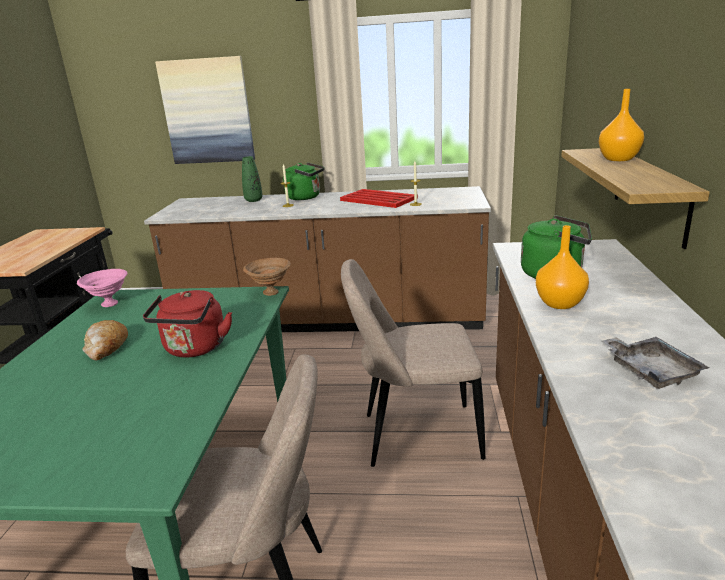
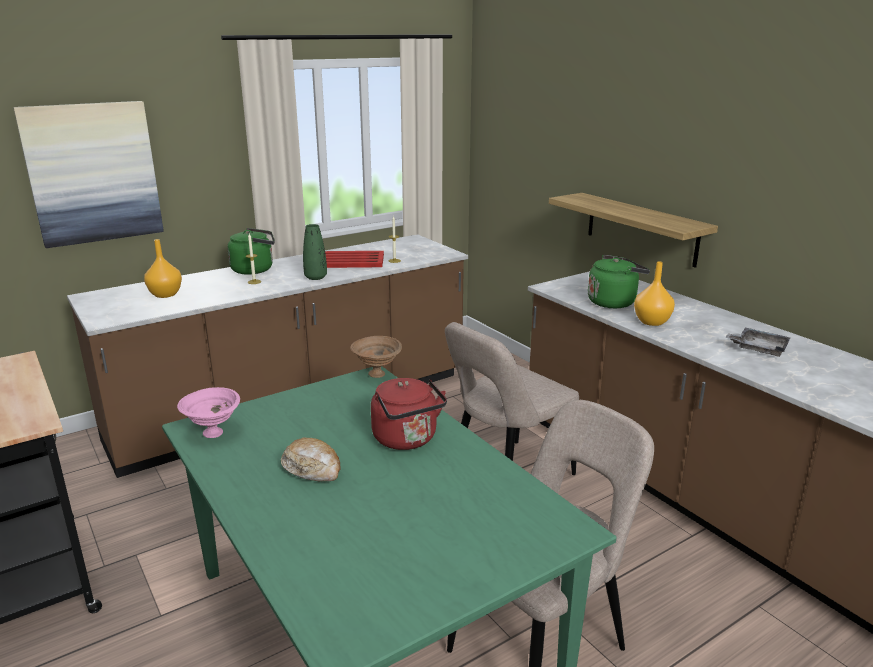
camera: 40 degrees left, 0 degrees up
(253, 200) = (193, 282): green vase -> green vase (315, 277)
(619, 159) = (611, 204): orange vase -> orange vase (166, 294)

